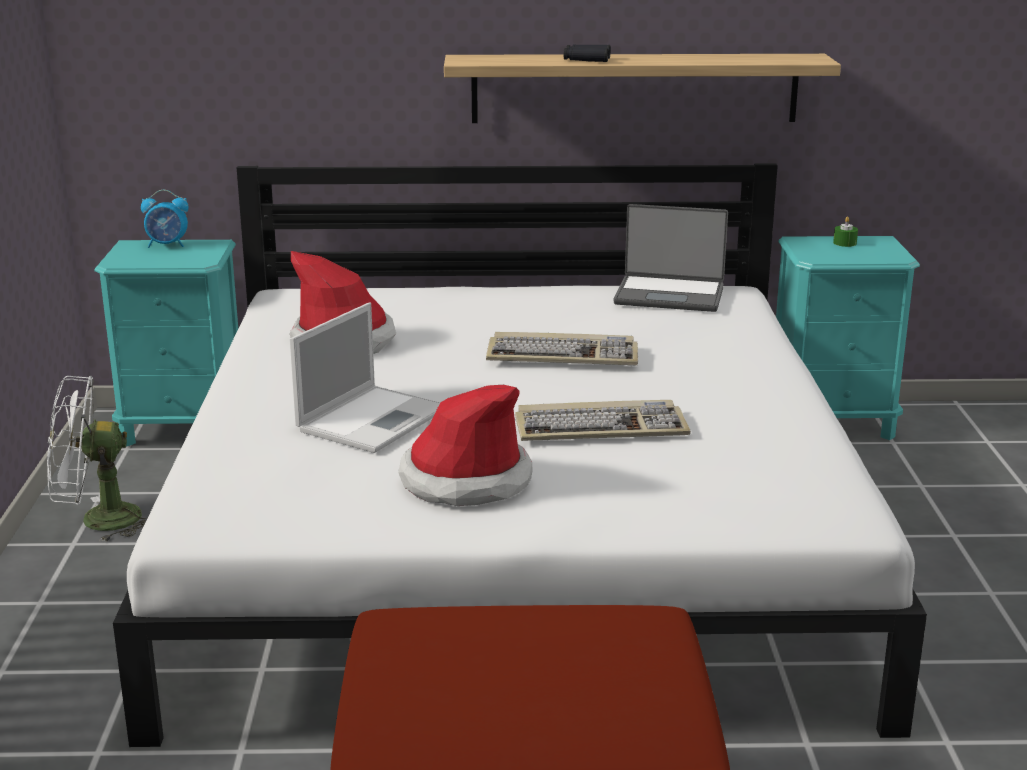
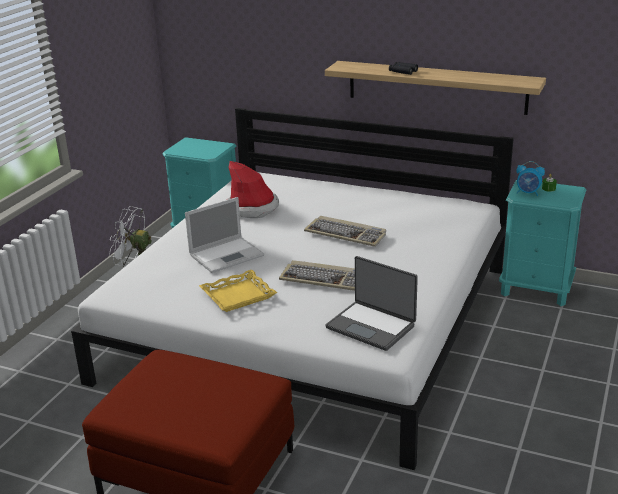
camera: 25 degrees right, 5 degrees up
(167, 245) = (203, 143): alarm clock -> alarm clock (528, 193)
(465, 480) = (238, 295): hat -> yellow tray
(669, 295) = (438, 205): laptop -> laptop (371, 326)

